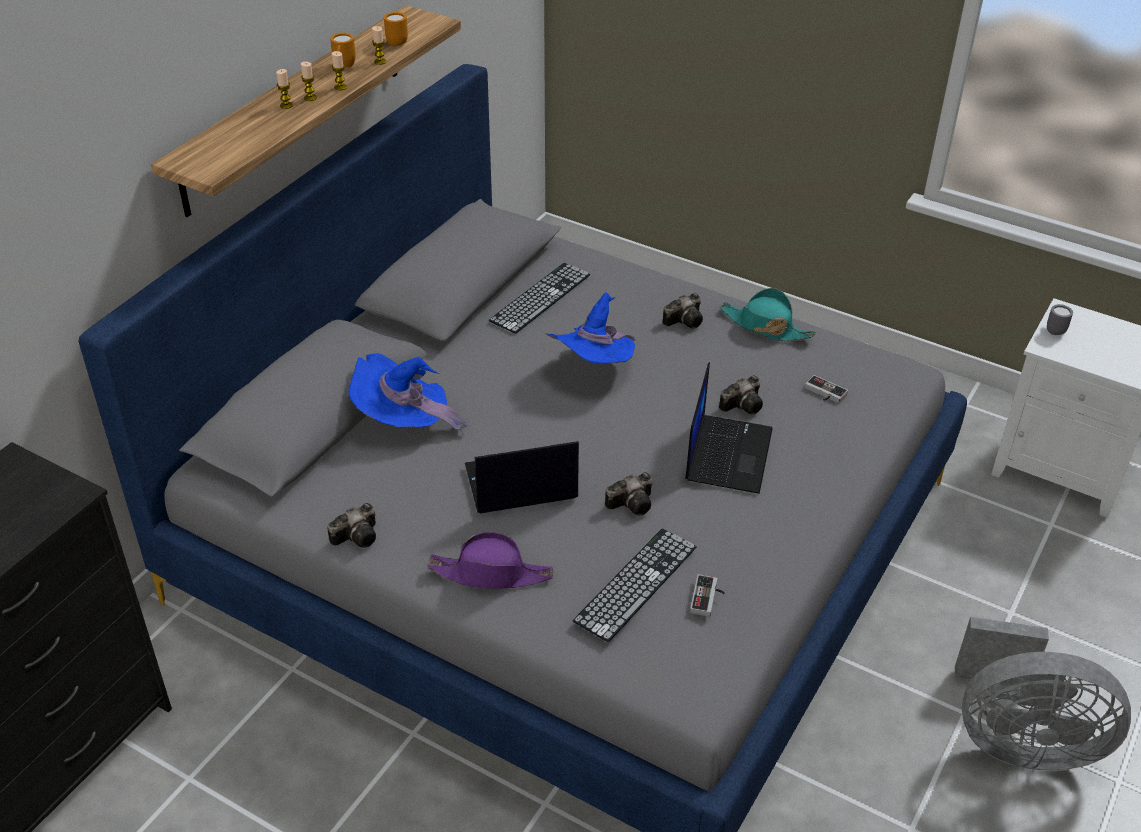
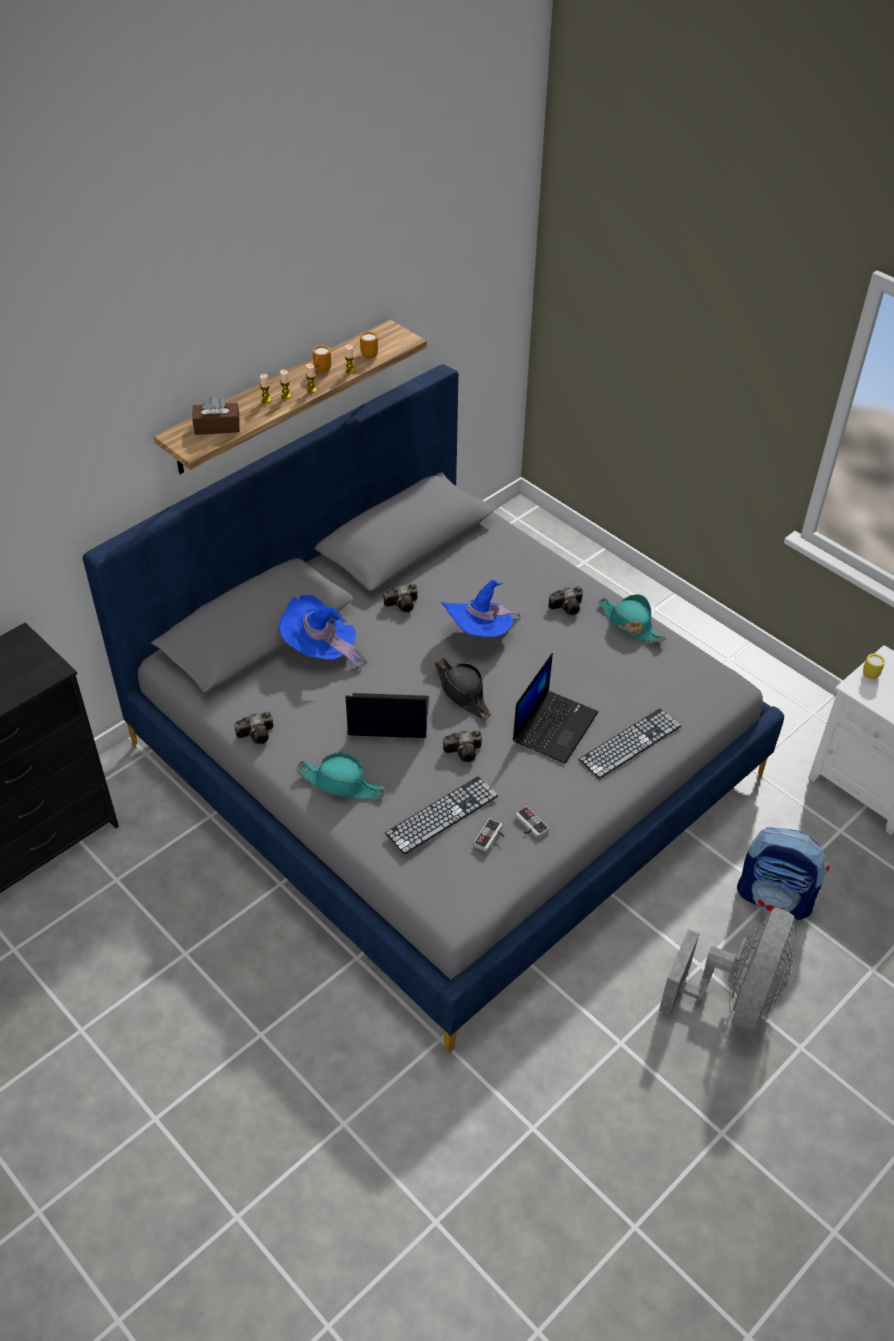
camera: 15 degrees right, 5 degrees up
(233, 142) = (217, 426): none -> brown tissue box
(491, 574) = (341, 784): purple hat -> turquoise hat
(540, 297) = (460, 566): keyboard -> keyboard (630, 743)
(602, 437) = (462, 693): none -> black hat
(744, 405) = (584, 688): camera -> camera (403, 604)
(823, 393) = (652, 691): game controller -> game controller (529, 825)
(1014, 614) = (775, 898): none -> backpack
(1019, 741) = (734, 998): grey fan -> grey fan turned 90 degrees counterclockwise
(1054, 330) = (870, 673): grey mug -> yellow mug

